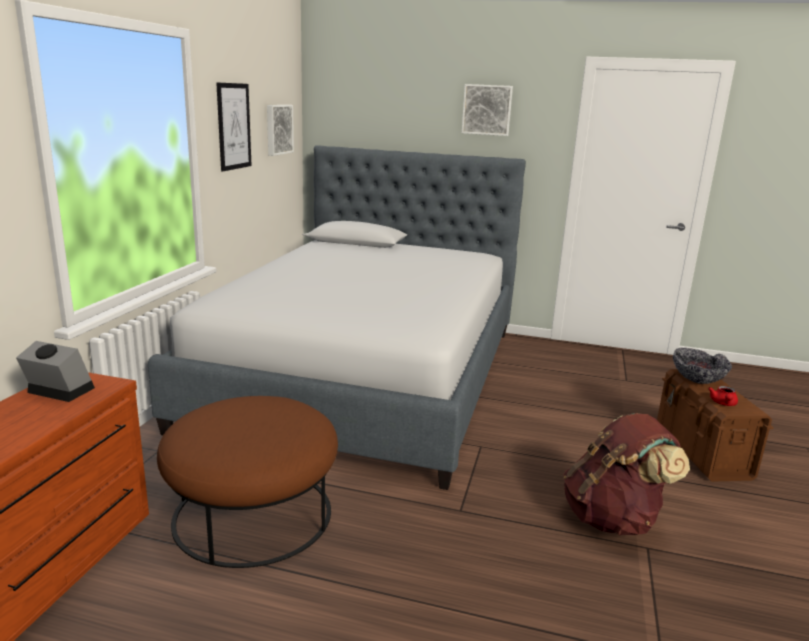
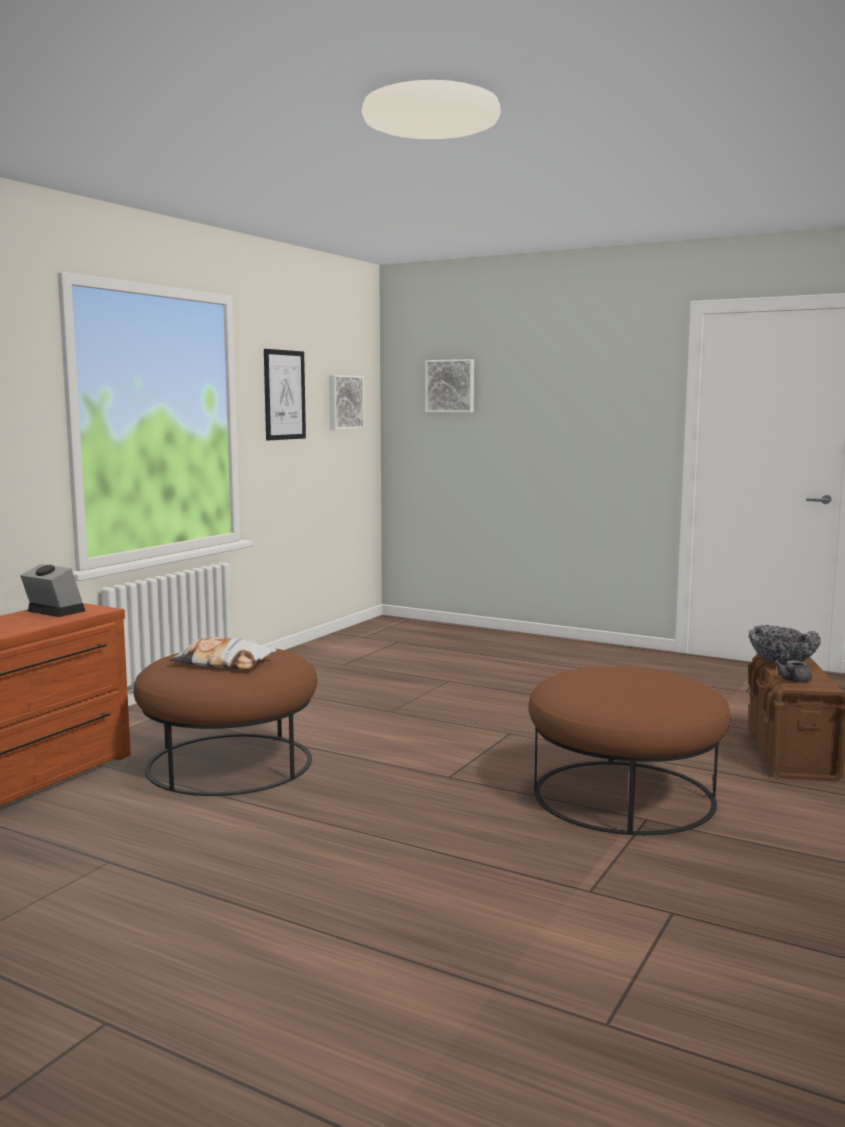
camera: 15 degrees right, 10 degrees down
(249, 430) = (223, 663): none -> pillow
(365, 375) = (415, 672): bed -> none
(487, 110) = (581, 370): picture -> picture (450, 386)
(613, 518) = (624, 796): brown backpack -> brown ottoman
(723, 403) = (793, 681): red teapot -> grey teapot

